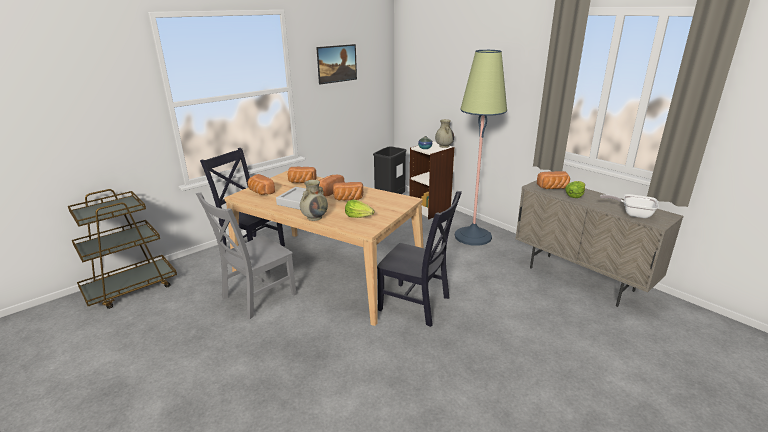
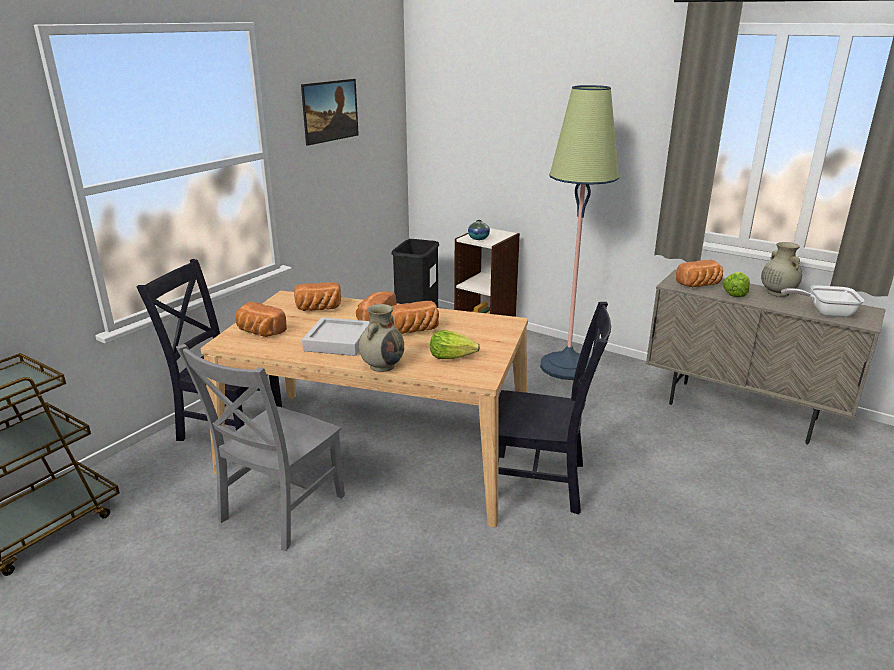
camera: 15 degrees left, 0 degrees up
(444, 146) = (504, 233): beige vase -> beige vase (777, 293)

